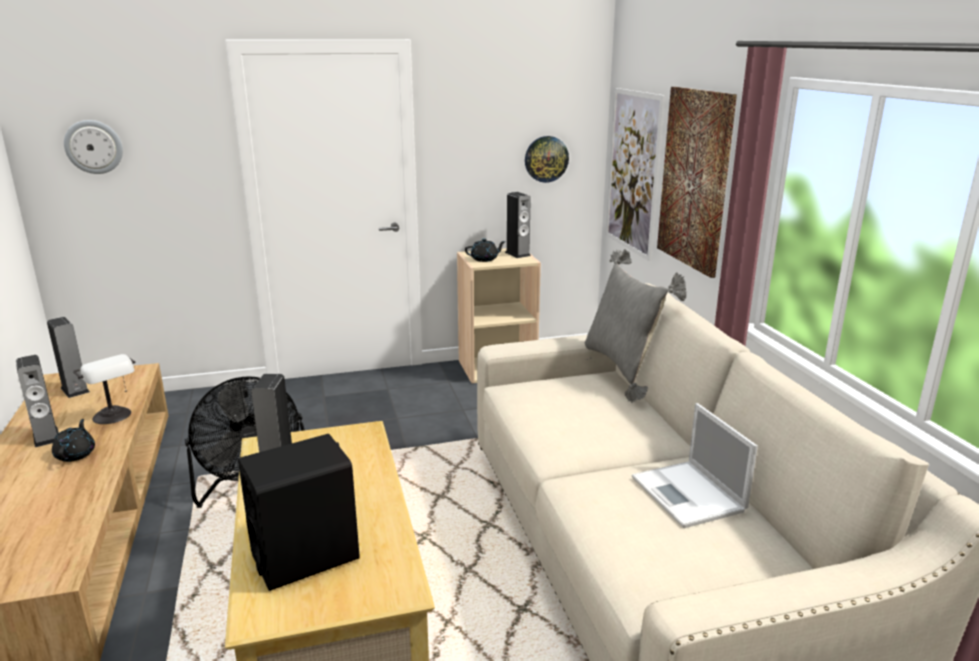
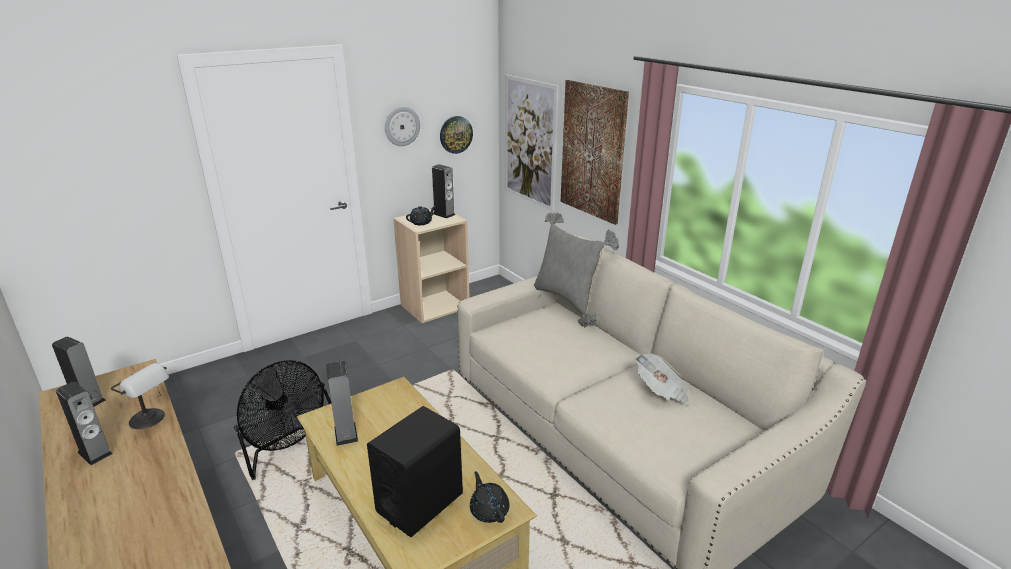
camera: 20 degrees left, 5 degrees up
(76, 454) = (139, 462): black teapot -> black teapot (489, 510)
(94, 147) = (54, 167): wall clock -> wall clock (401, 126)
(689, 495) = (661, 391): laptop -> newspaper

